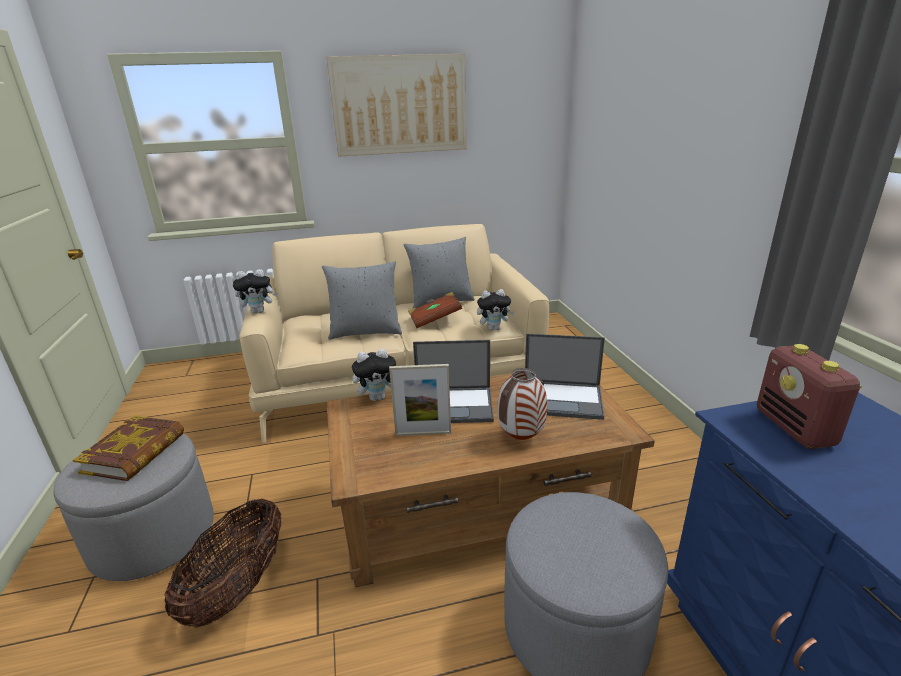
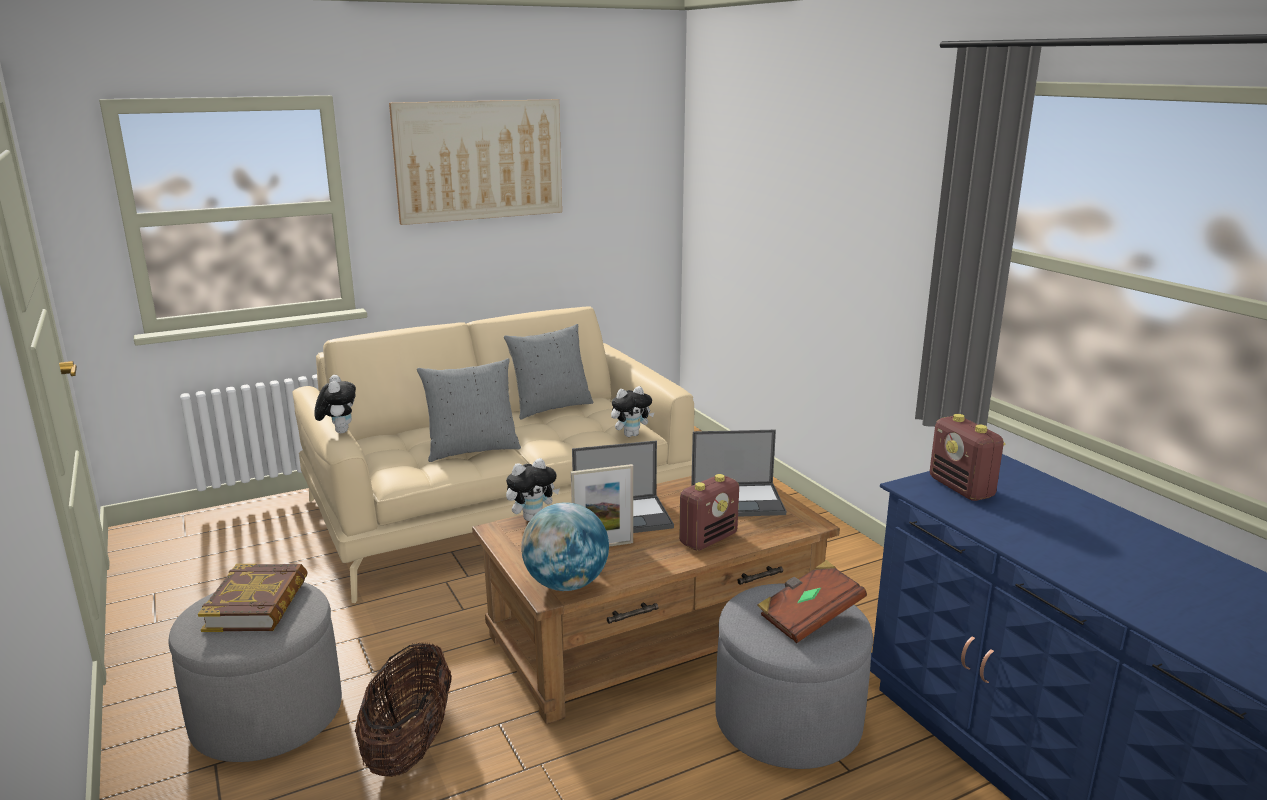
camera: 15 degrees left, 5 degrees down
(259, 311) = (339, 431): plush toy -> plush toy turned 75 degrees counterclockwise
(372, 471) = (566, 584): none -> globe
(435, 320) = (555, 429): brown book -> brown book (809, 617)
(521, 437) = (708, 539): vase -> radio

